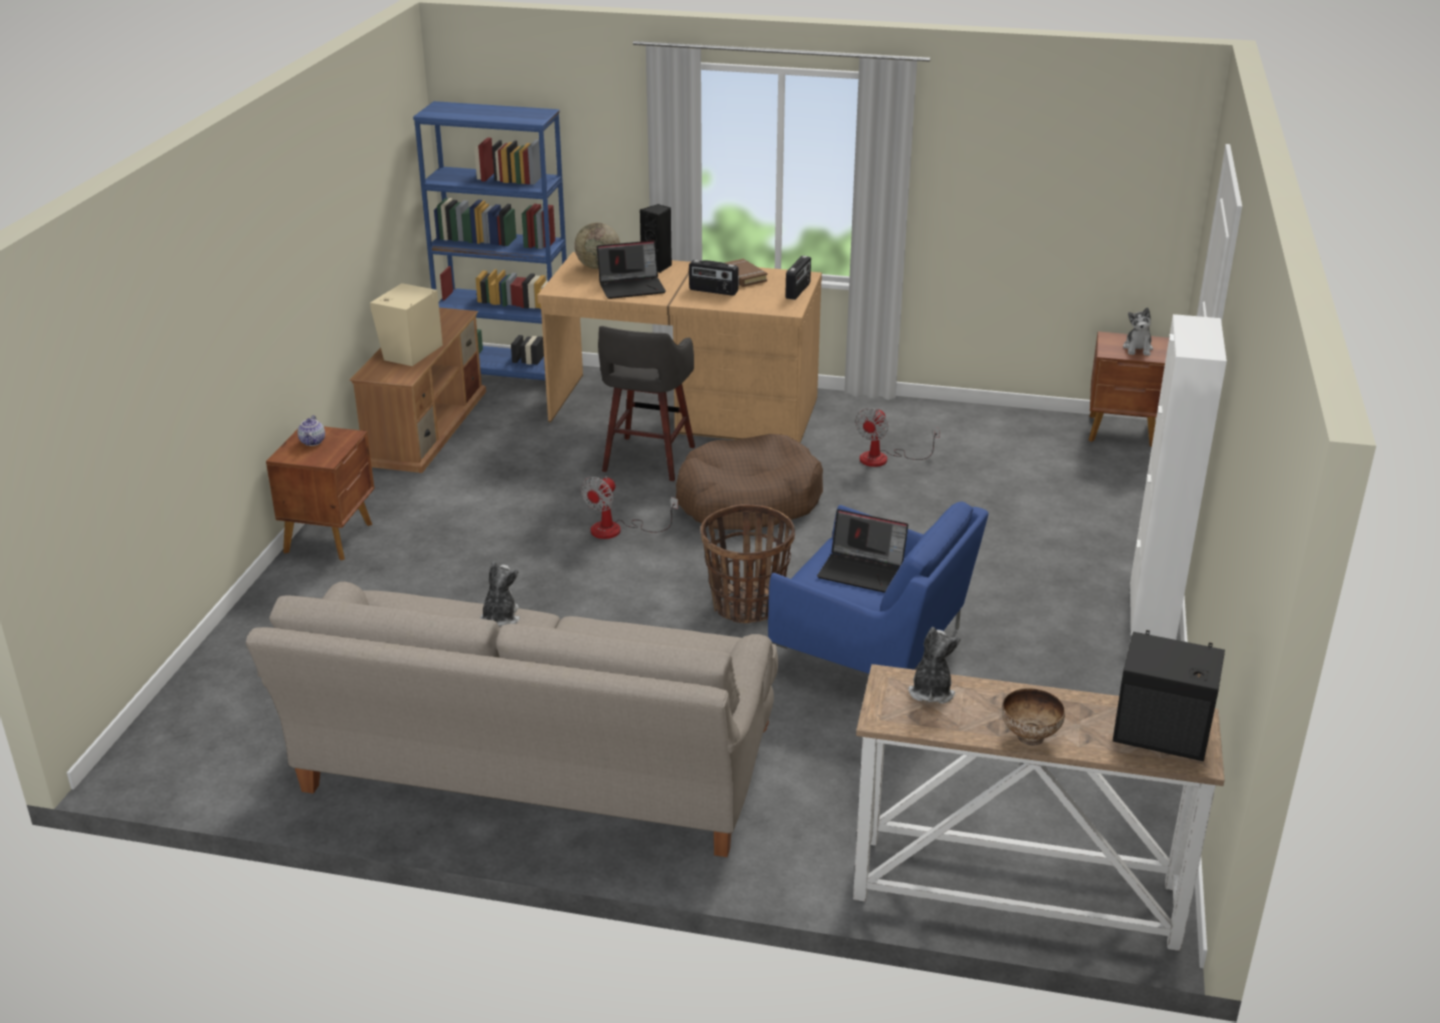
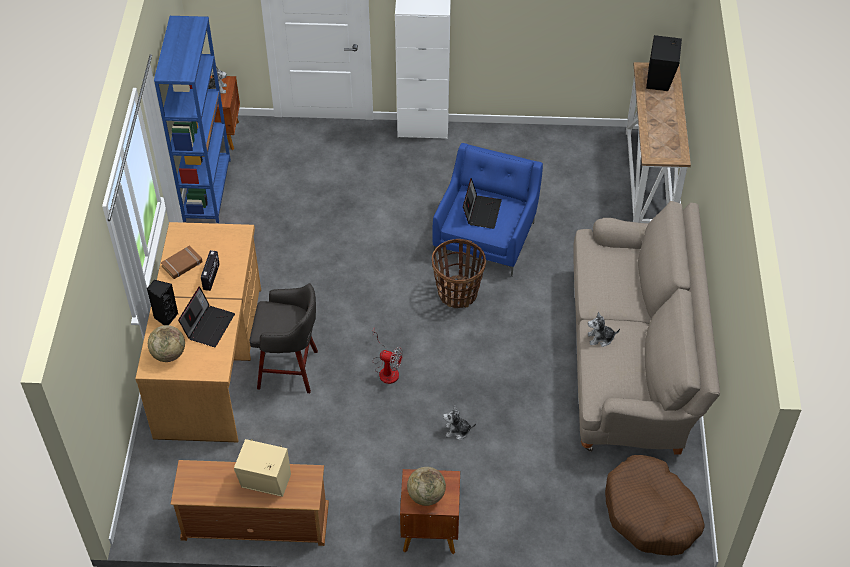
camera: 100 degrees left, 20 degrees up
(313, 442) = (426, 496): teapot -> globe
(507, 372) = (149, 492): blue bookcase -> blue bookcase (207, 190)
(632, 287) = (208, 325): laptop -> laptop turned 45 degrees clockwise
(747, 501) = (338, 308): brown dog bed -> brown dog bed (651, 513)
(798, 291) = (206, 230): radio -> none
(884, 458) = (270, 245): fan -> none
(931, 691) = (655, 143): plush toy -> plush toy (457, 431)
(1029, 736) = (674, 114): bowl -> none

